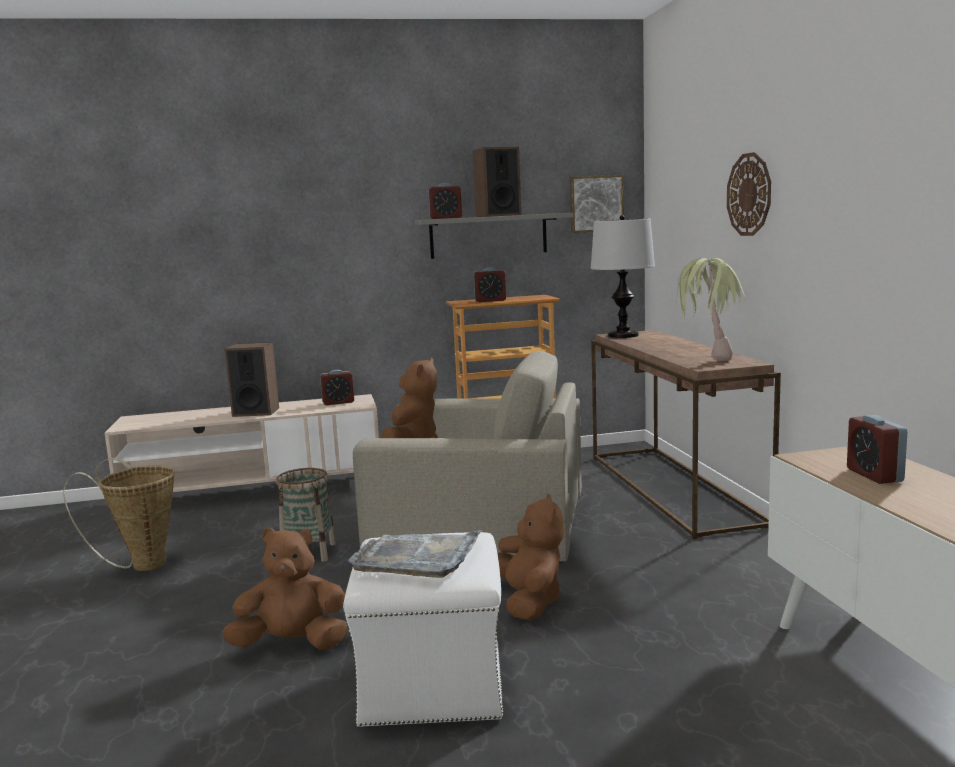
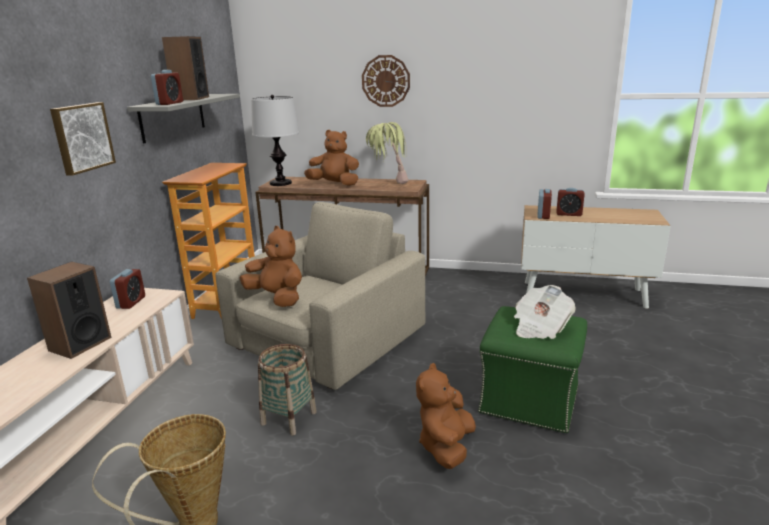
camera: 65 degrees left, 10 degrees up
(417, 557) = (540, 327): grey tray -> newspaper
(432, 684) = (530, 400): white ottoman -> green ottoman
(490, 300) = (204, 174): alarm clock -> alarm clock (543, 215)
(529, 601) = (454, 349): brown plush toy -> brown plush toy (335, 184)
(596, 203) = (220, 85): picture -> picture (82, 137)

